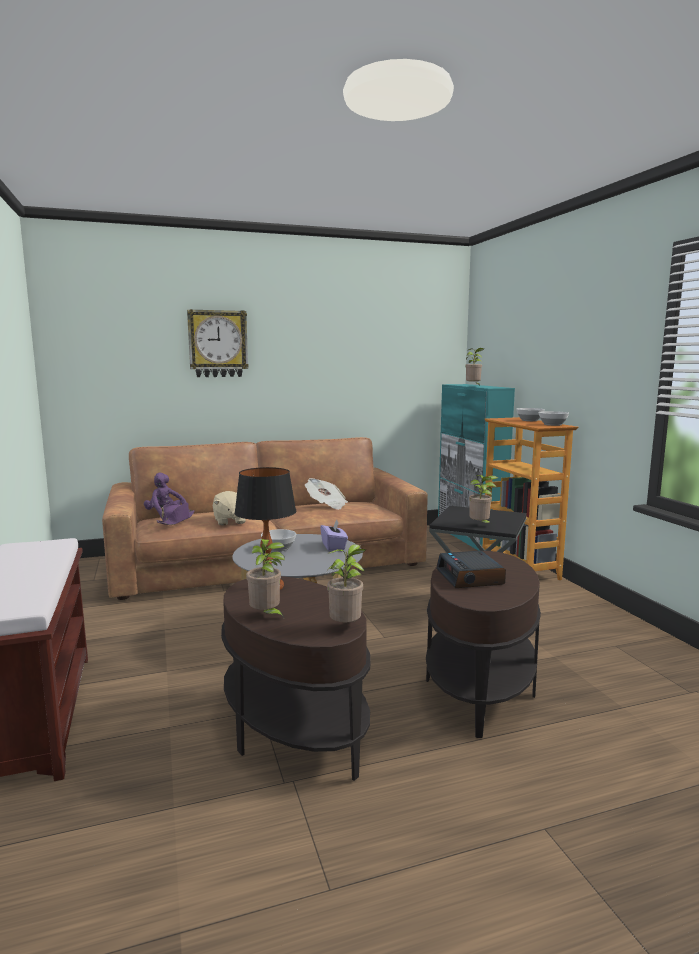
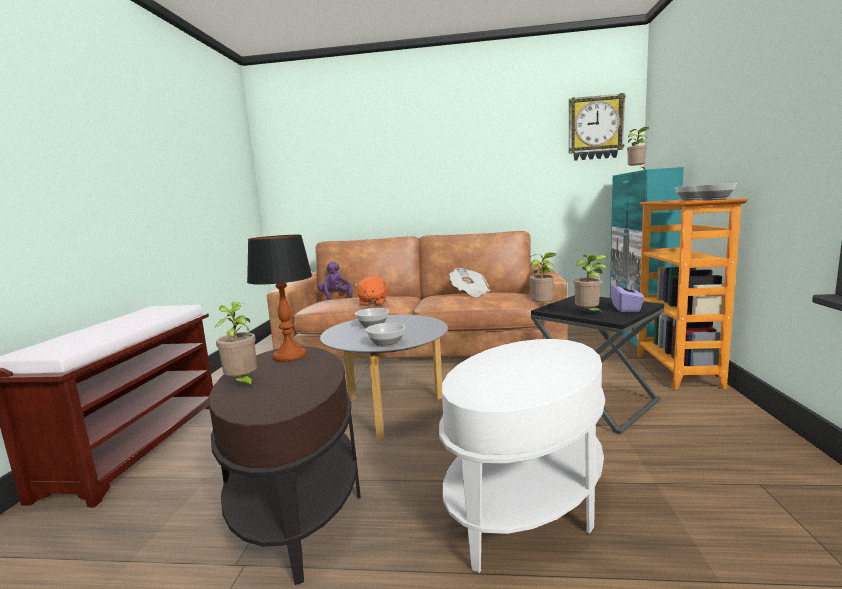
camera: 25 degrees right, 0 degrees up
(176, 520) = (333, 300): purple hat -> none
(218, 344) = (390, 152): wall clock -> wall clock (595, 128)
(229, 521) = (372, 303): beige plush toy -> orange plush toy
(321, 566) = (387, 343): none -> bowl
(334, 546) = (423, 327): purple tissue box -> purple tissue box (626, 308)
(347, 627) = (292, 406): potted plant -> potted plant (543, 308)
(470, 577) = (505, 367): alarm clock -> none
(479, 687) = (527, 503): brown side table -> white side table

